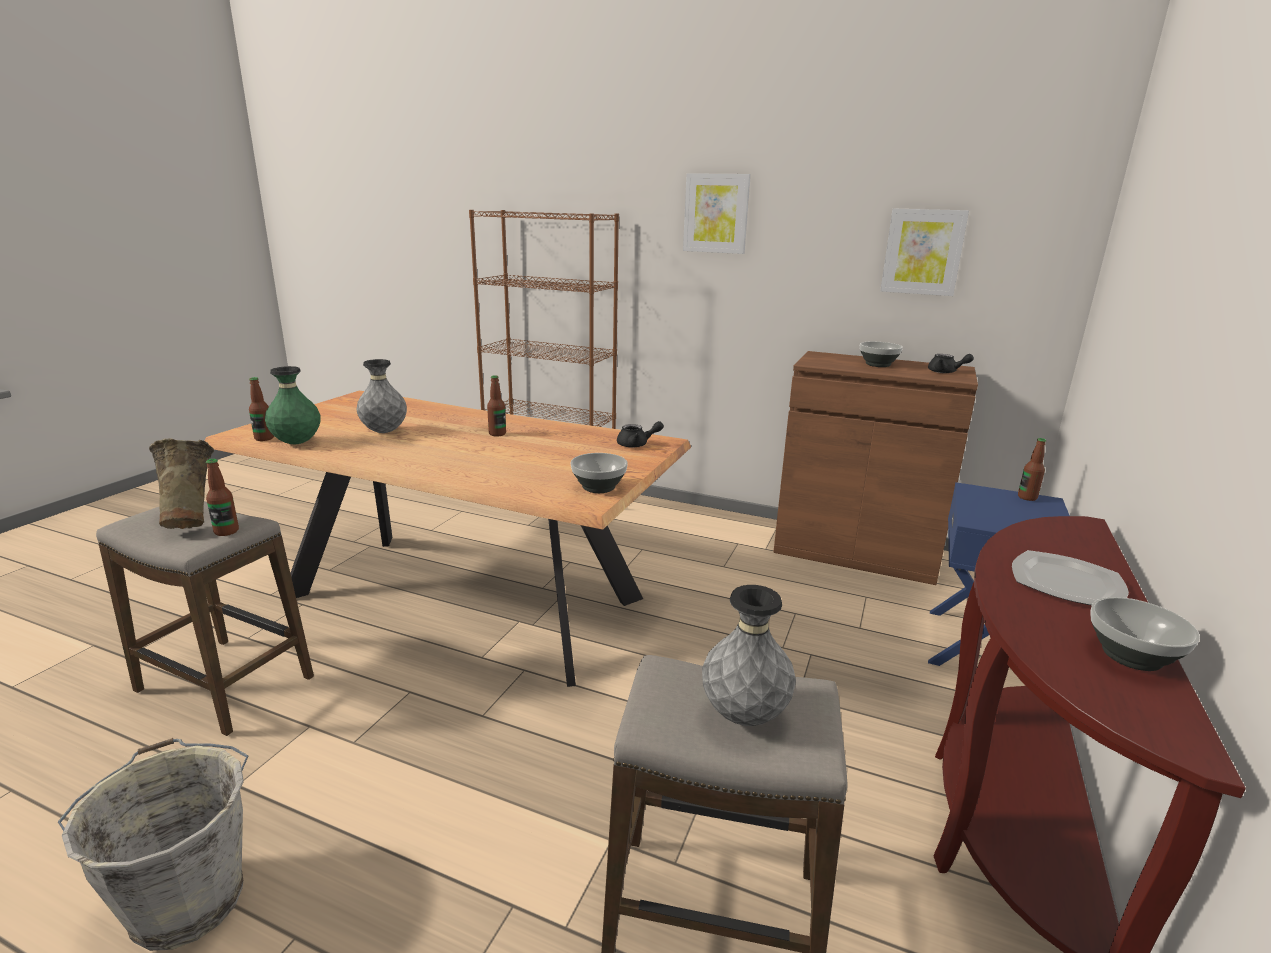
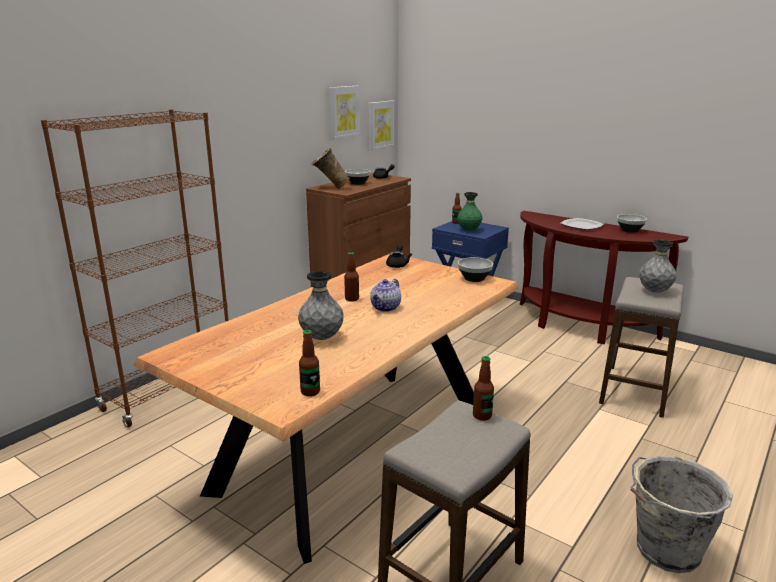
camera: 75 degrees left, 0 degrees up
(192, 521) = (453, 438): beige vase -> beige vase (330, 188)
(297, 443) = (336, 374): green vase -> green vase (469, 230)
(470, 449) = (386, 308): none -> teapot
(716, 213) = (238, 100): picture -> picture (380, 125)

